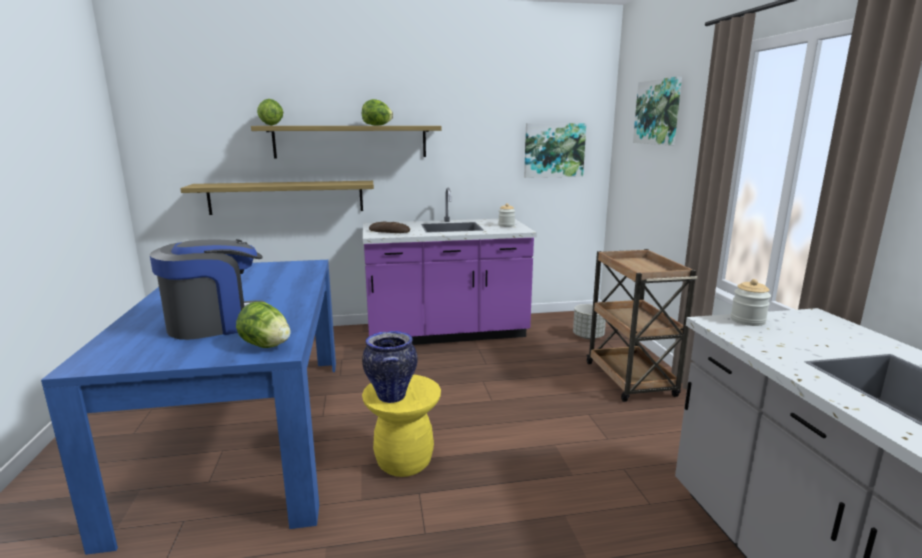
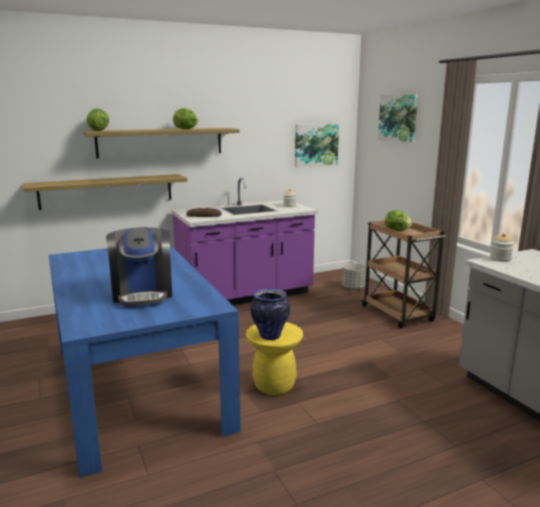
camera: 15 degrees left, 0 degrees up
(217, 323) = (143, 294): coffee machine -> coffee machine turned 120 degrees clockwise
(265, 345) = (201, 304): lettuce -> lettuce (397, 230)

